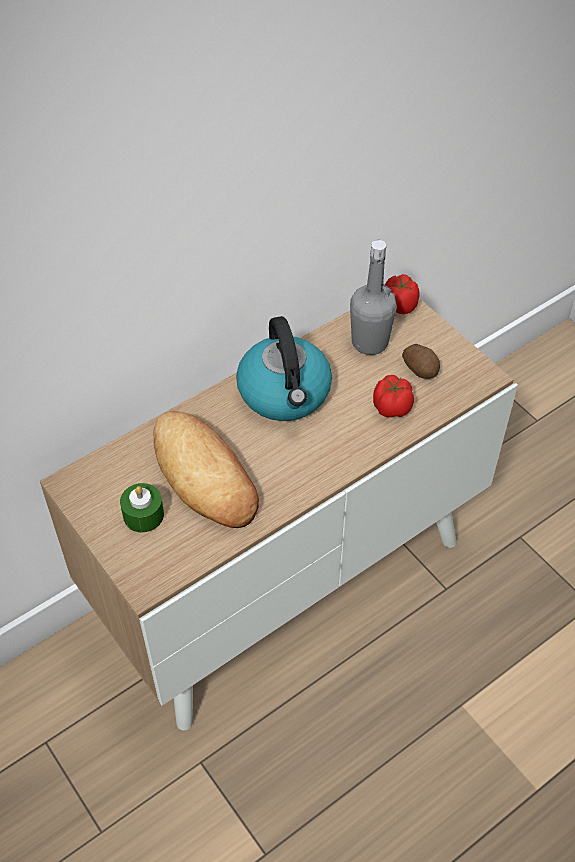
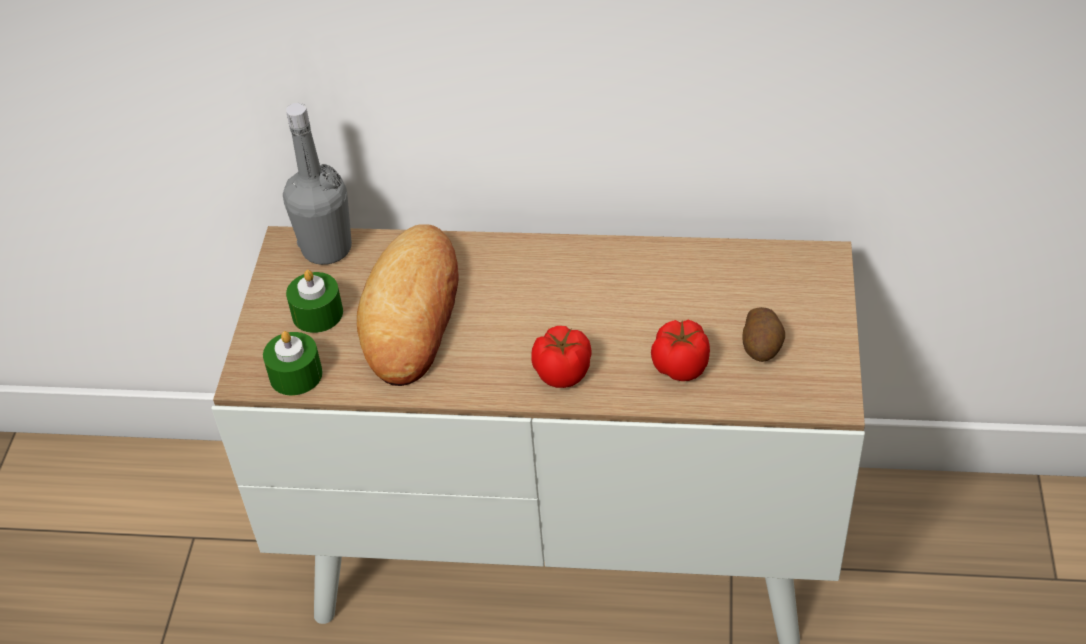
camera: 45 degrees right, 5 degrees down
(175, 562) = (296, 375): none -> green candle
(285, 393) = (582, 283): kettle -> none
(369, 342) = (736, 285): grey bottle -> grey bottle (327, 248)
(399, 305) = (818, 265): tomato -> tomato (564, 372)

